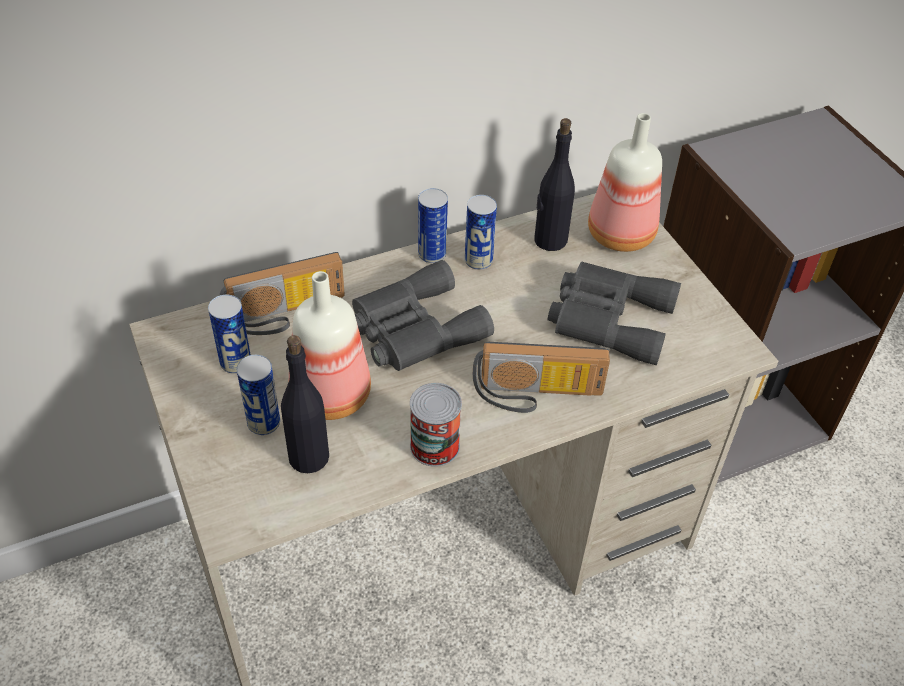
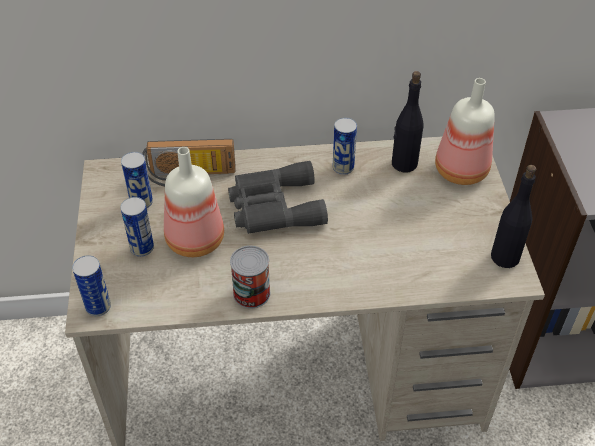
camera: 20 degrees right, 0 degrees up
(309, 456) = (162, 278): black bottle -> black bottle (505, 257)
(432, 254) = (311, 156): can -> can (98, 307)
(537, 396) = (342, 275): radio -> none
(607, 318) = (422, 231): grey binoculars -> none

